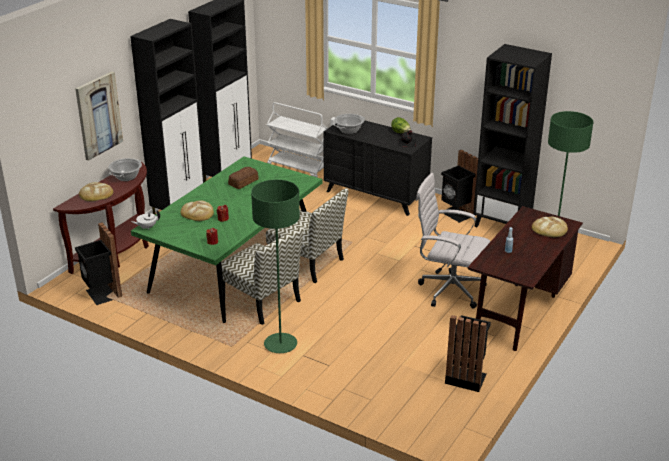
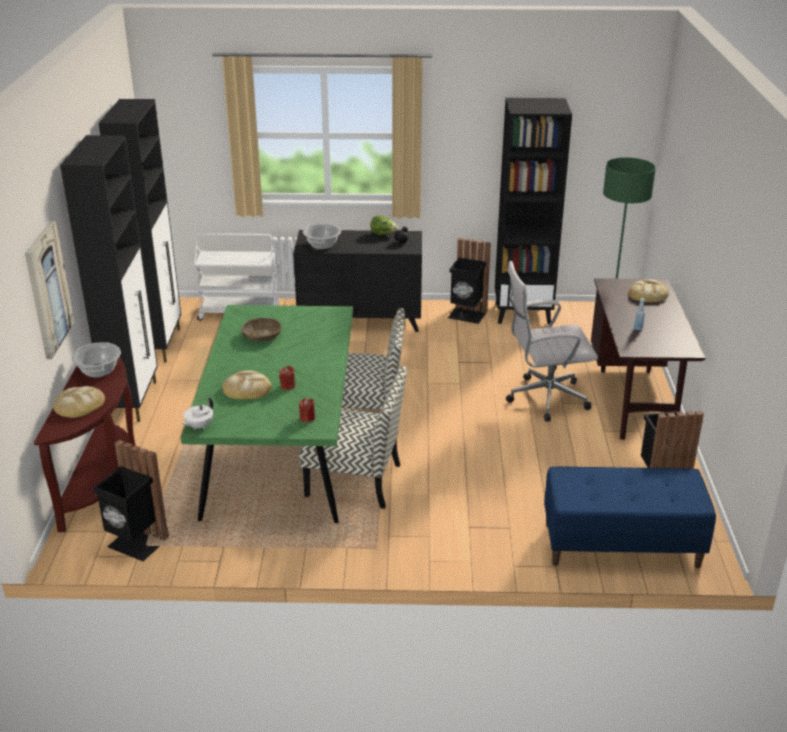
camera: 30 degrees left, 0 degrees up
(242, 182) = (261, 335): bread -> brown bowl
(280, 344) = (430, 524): green floor lamp -> none
(391, 404) = (620, 545): none -> blue bench

